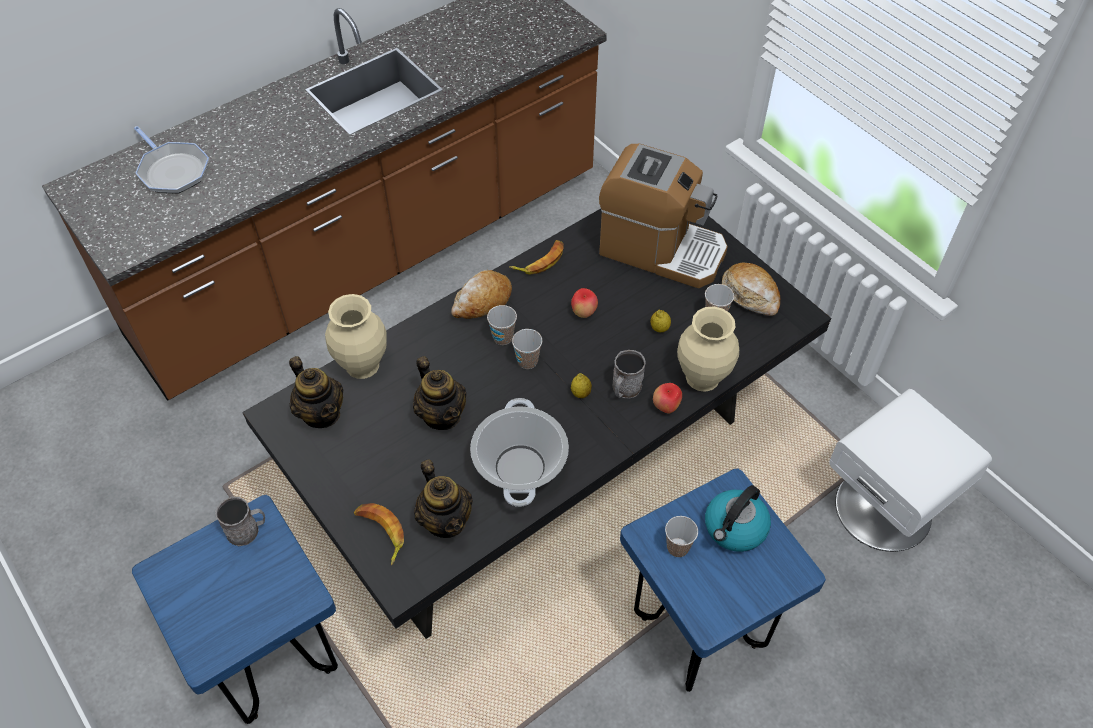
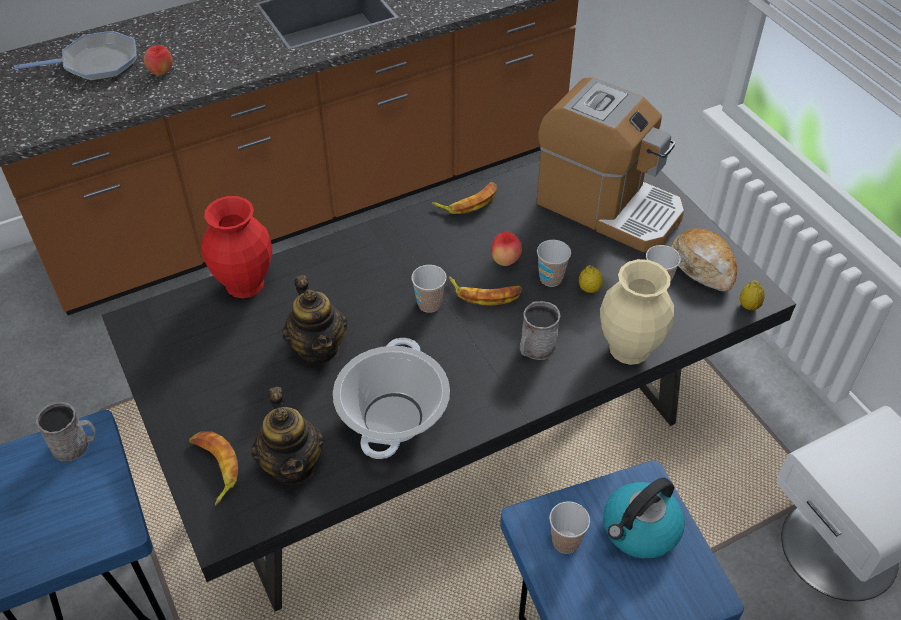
camera: 10 degrees right, 5 degrees down
(172, 170) = (96, 63): frying pan -> frying pan turned 75 degrees counterclockwise
(321, 413) = (186, 328): teapot -> none
(364, 365) = (246, 284): beige vase -> red vase
(482, 302) = (394, 236): bread -> none
(503, 337) = (407, 275): cup -> cup (551, 278)
(573, 345) = (485, 294): none -> banana
(580, 393) = (482, 346): lemon -> lemon (749, 306)
(666, 407) = (579, 375): apple -> apple (161, 73)

